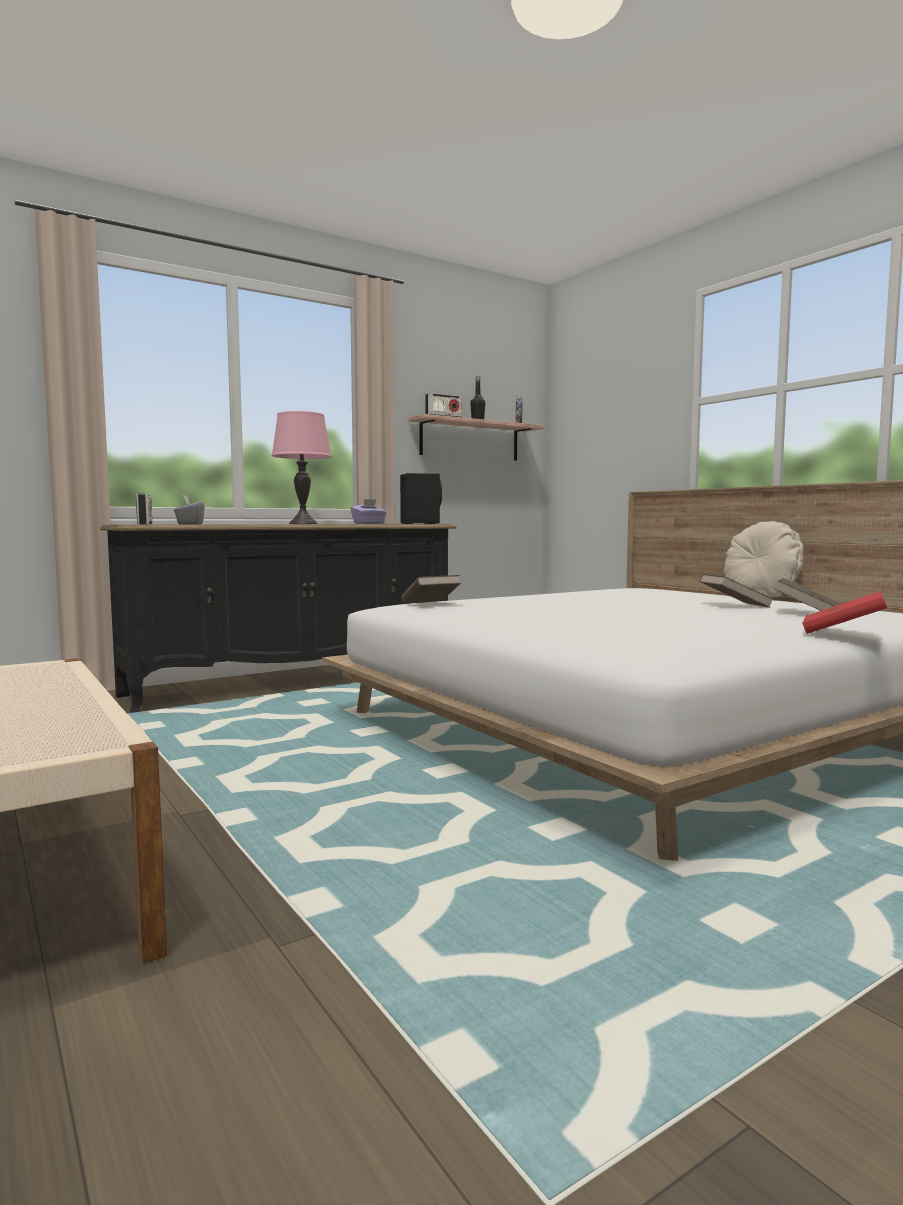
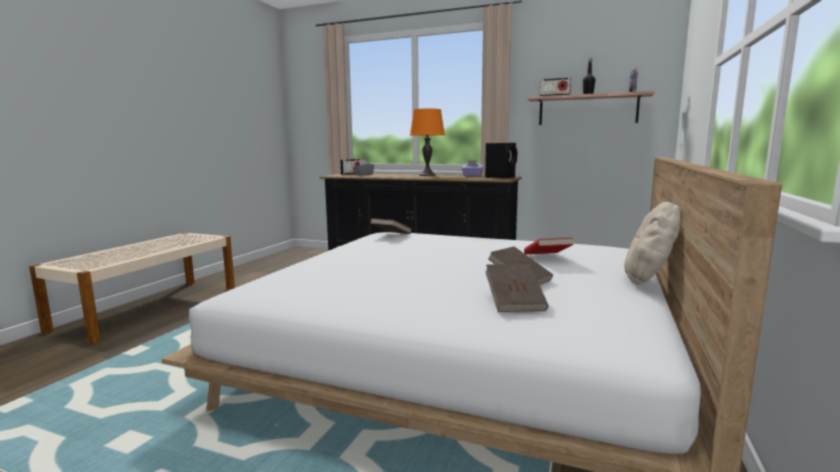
camera: 55 degrees right, 5 degrees up
(303, 524) = (427, 175): pink table lamp -> orange table lamp
(843, 632) = (401, 321): red book -> red book (547, 258)

